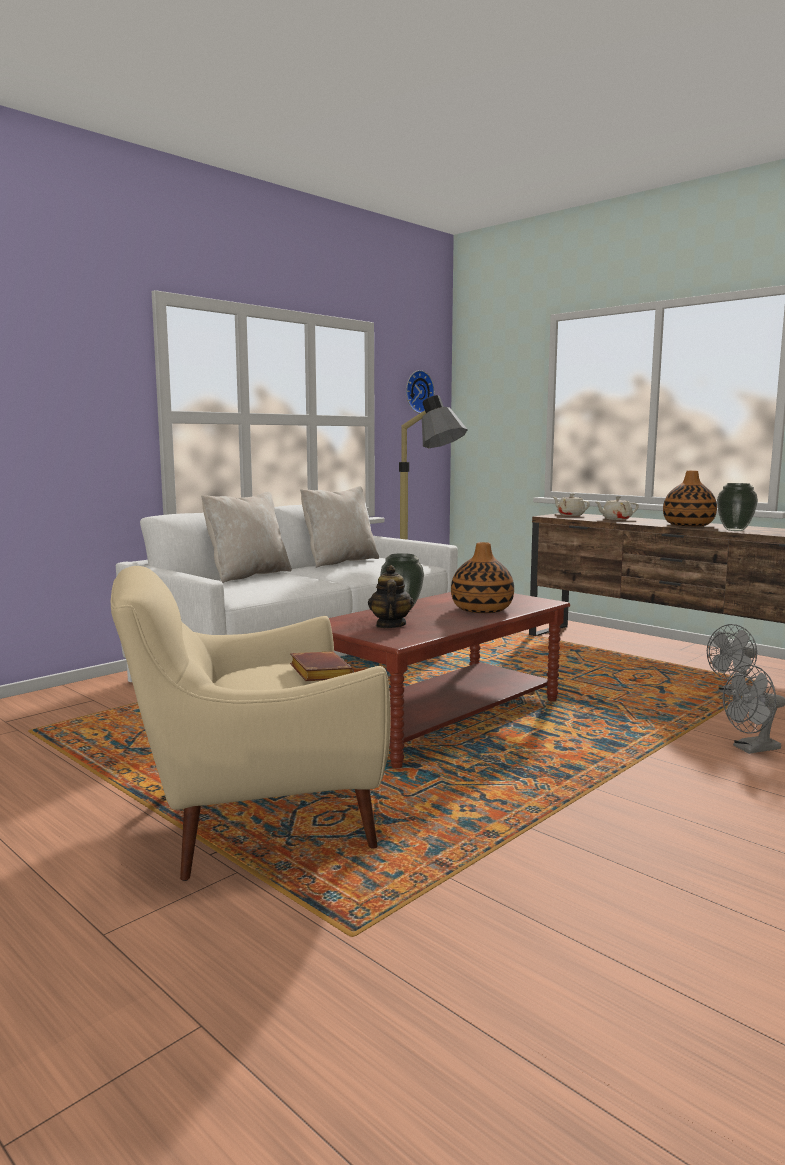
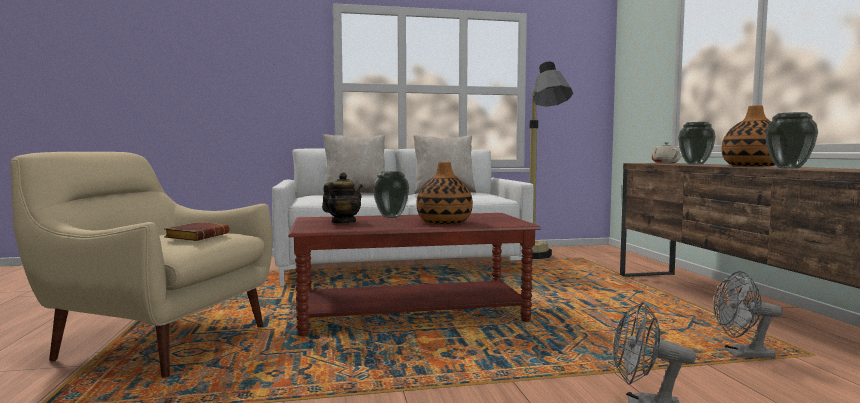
camera: 35 degrees right, 5 degrees down
(417, 392) = (574, 67): wall clock -> none
(616, 519) = (695, 164): beige teapot -> vase

